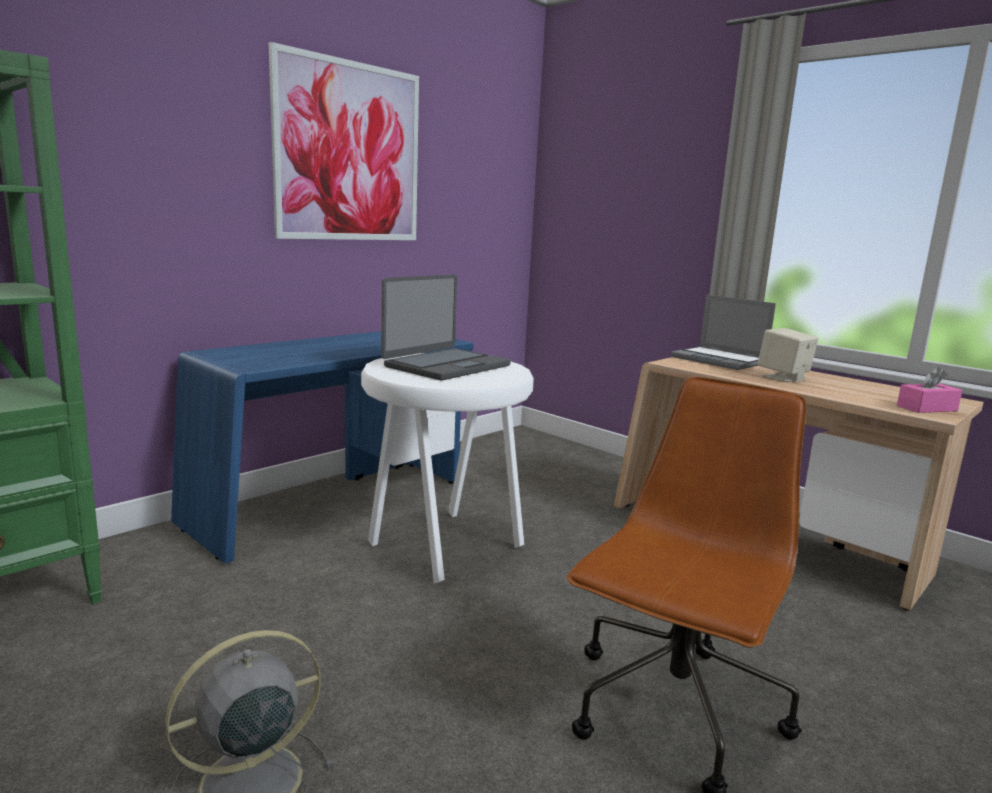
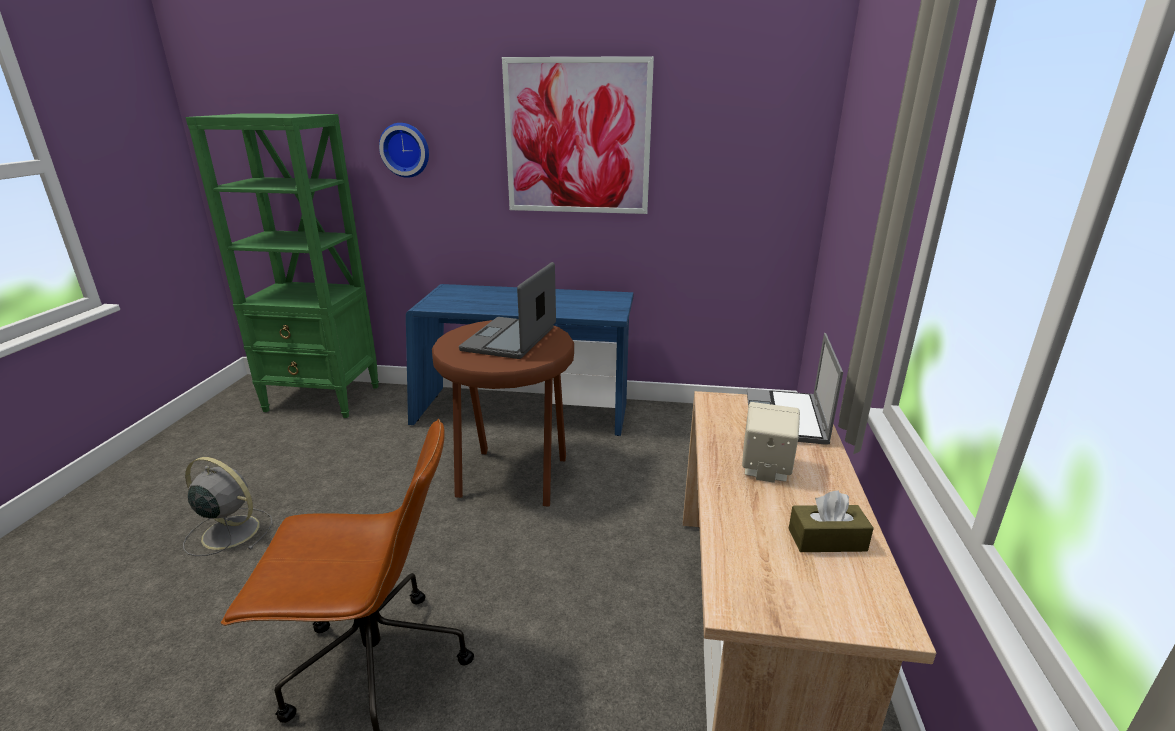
camera: 55 degrees right, 10 degrees up
(124, 148) = (406, 150): none -> wall clock
(442, 546) = (511, 477): white stool -> brown stool
(446, 366) = (511, 339): laptop -> laptop turned 105 degrees clockwise
(875, 389) = (827, 540): none -> brown tissue box
(926, 408) = (771, 594): pink tissue box -> none

